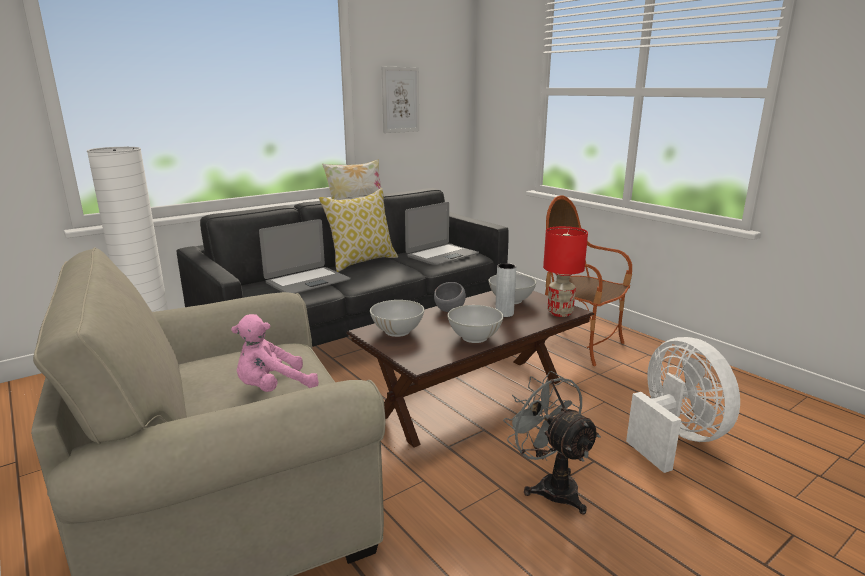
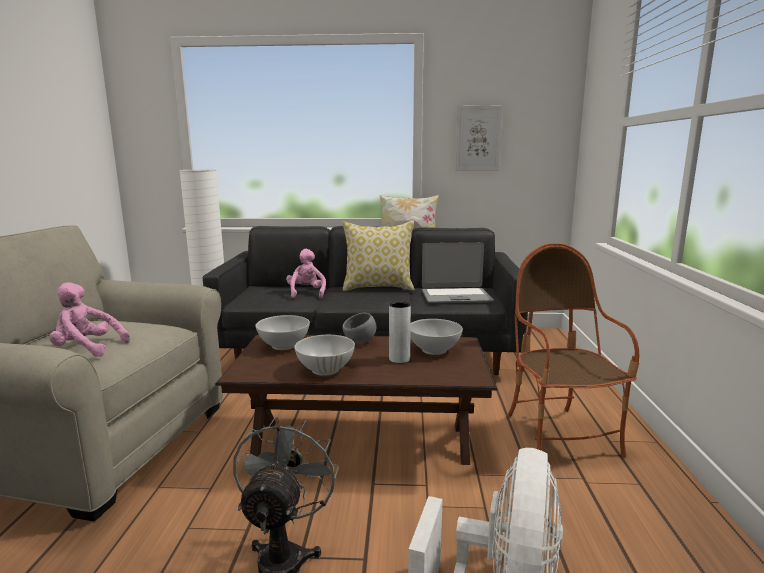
camera: 40 degrees right, 5 degrees down
(307, 282) = (306, 293): laptop -> pink plush toy
(559, 313) = (455, 375): red table lamp -> none

